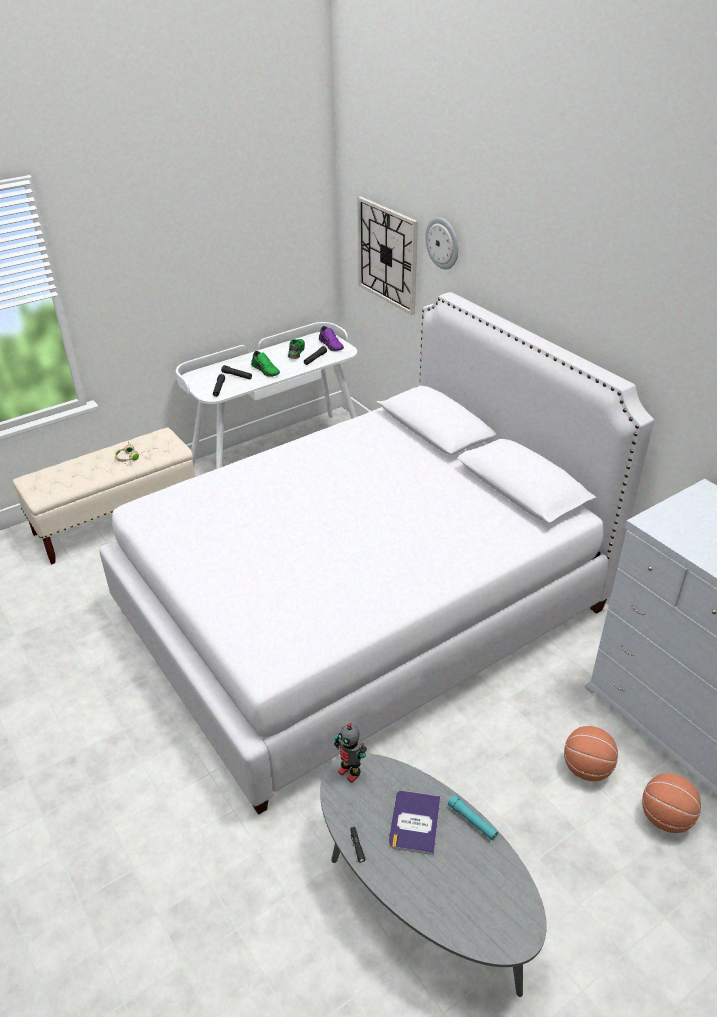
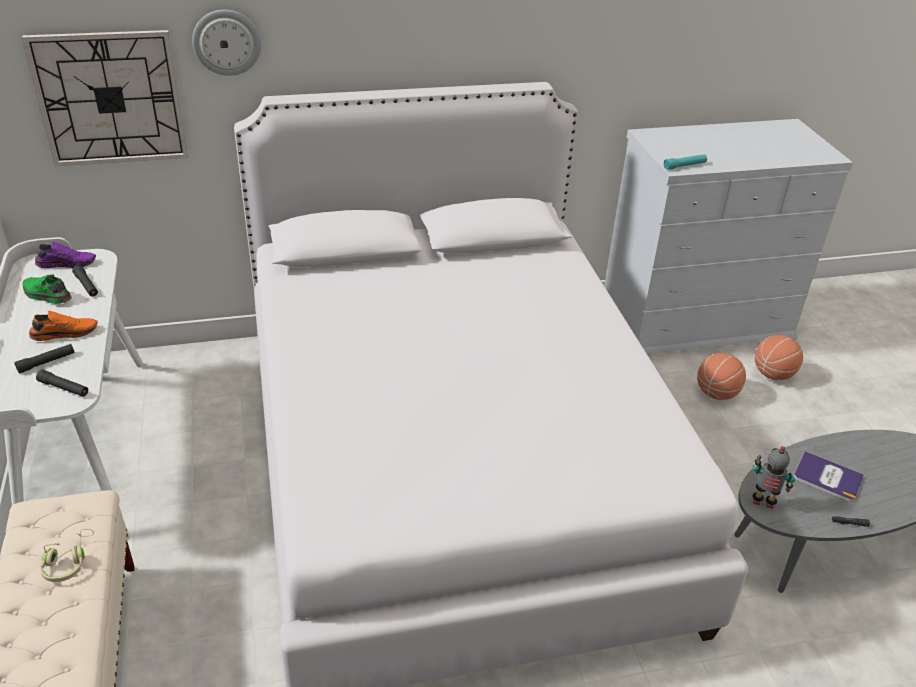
camera: 70 degrees left, 0 degrees up
(266, 370) = (65, 333): green shoe -> orange shoe
(350, 772) = (763, 503): toy robot -> toy robot turned 135 degrees counterclockwise
(472, 821) = (830, 442): turquoise flashlight -> turquoise flashlight (684, 166)

